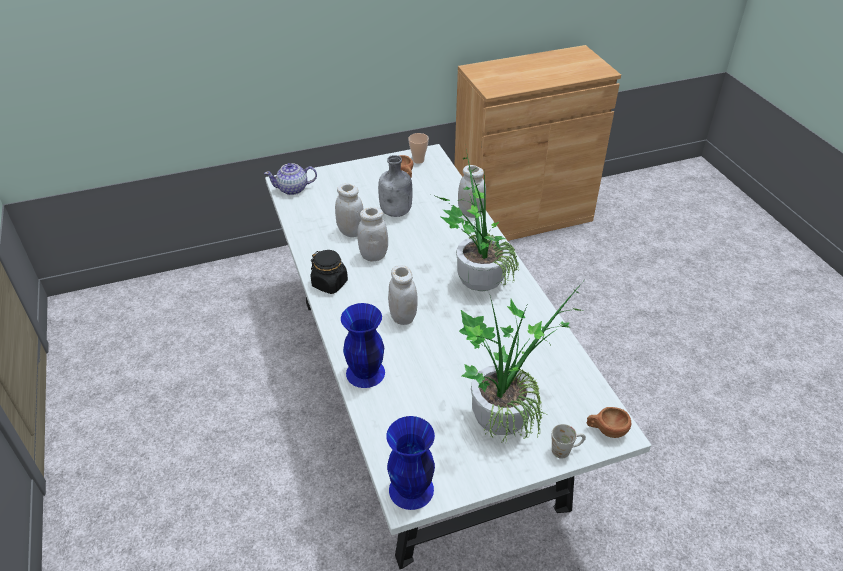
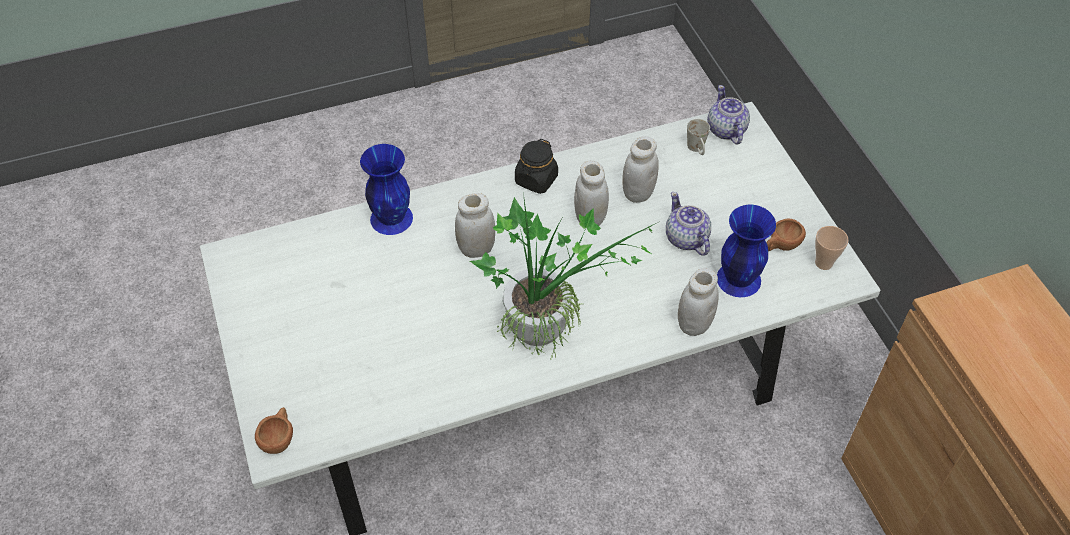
camera: 90 degrees right, 10 degrees up
(396, 212) = (686, 239): grey bottle -> teapot
(410, 490) = (236, 258): blue vase -> blue vase (737, 279)
(505, 413) = (319, 341): potted plant -> none
(566, 450) = (259, 394): white mug -> white mug (697, 150)

